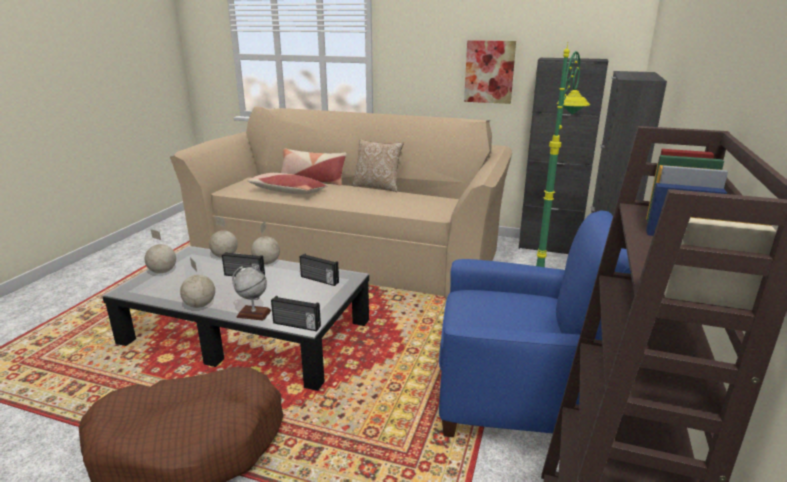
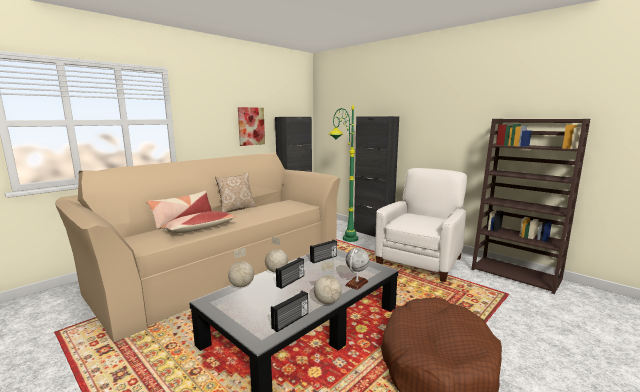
camera: 65 degrees left, 10 degrees down
(163, 272) = (239, 317): globe -> none
(296, 325) = (381, 272): radio -> radio (291, 321)
(515, 396) = (420, 261): blue armchair -> white armchair

